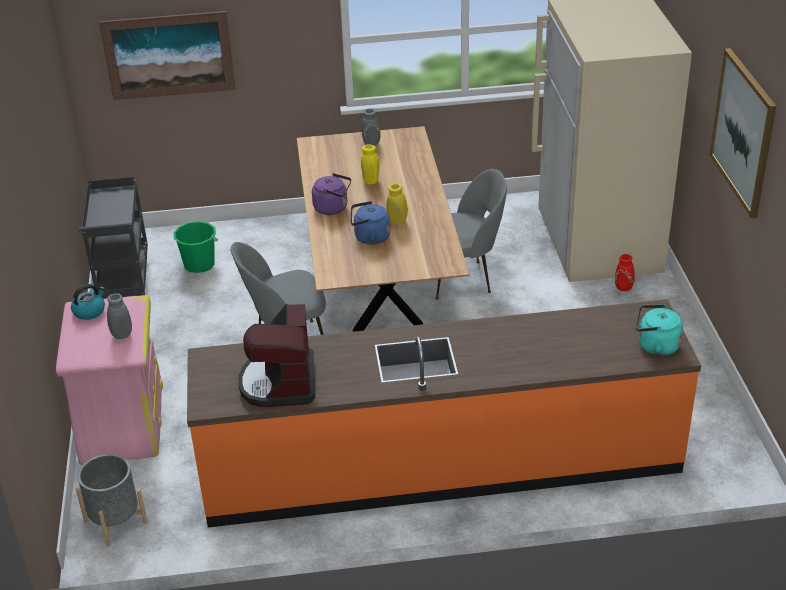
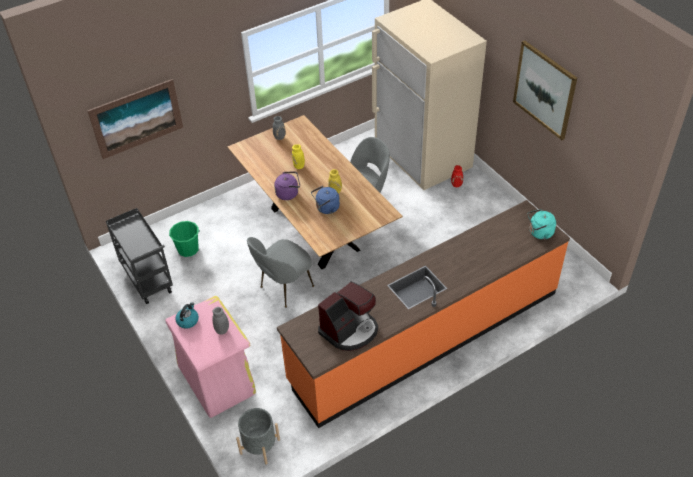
camera: 25 degrees left, 10 degrees up
(280, 382) = (350, 330): coffee machine -> coffee machine turned 105 degrees counterclockwise

